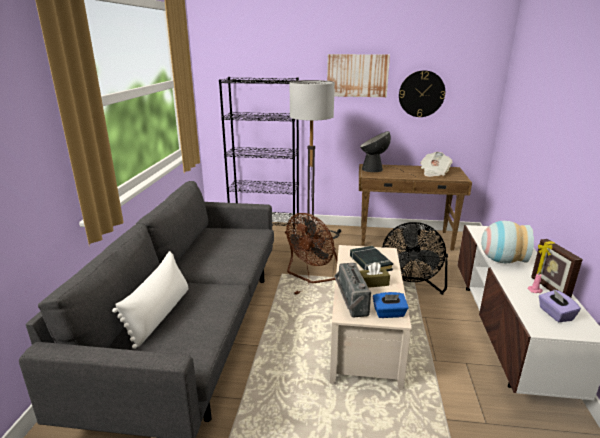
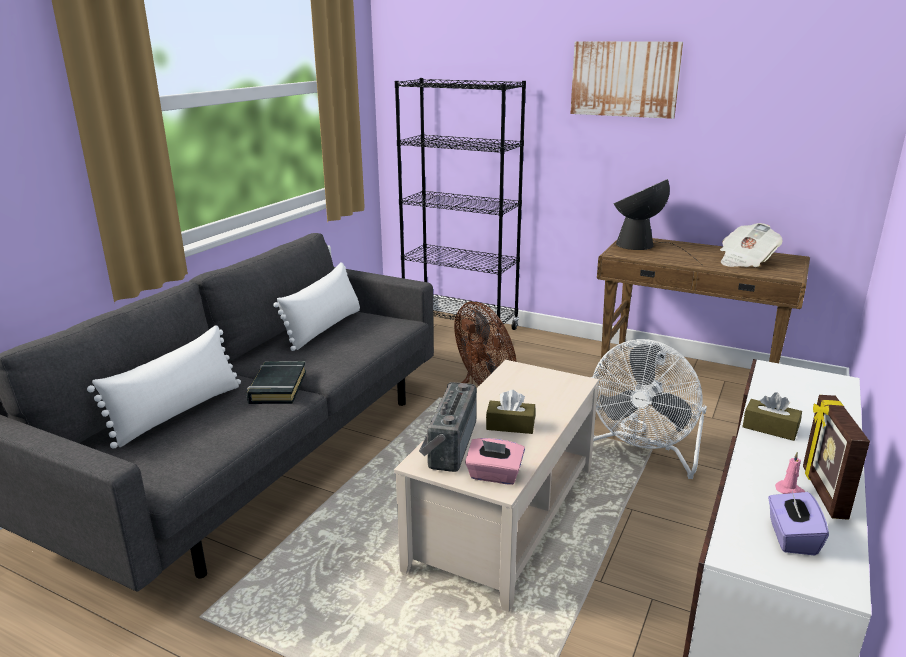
camera: 20 degrees right, 0 degrees up
(212, 242) = (324, 328): none -> white pillow
(315, 242) = (525, 359): floor lamp -> none
(370, 263) = (531, 395): black book -> black book (277, 387)
(389, 313) = (494, 475): blue tissue box -> pink tissue box
(406, 283) = (637, 448): black fan -> white fan
(421, 94) = (740, 115): wall clock -> none
(501, 260) = (770, 428): vase -> brown tissue box

